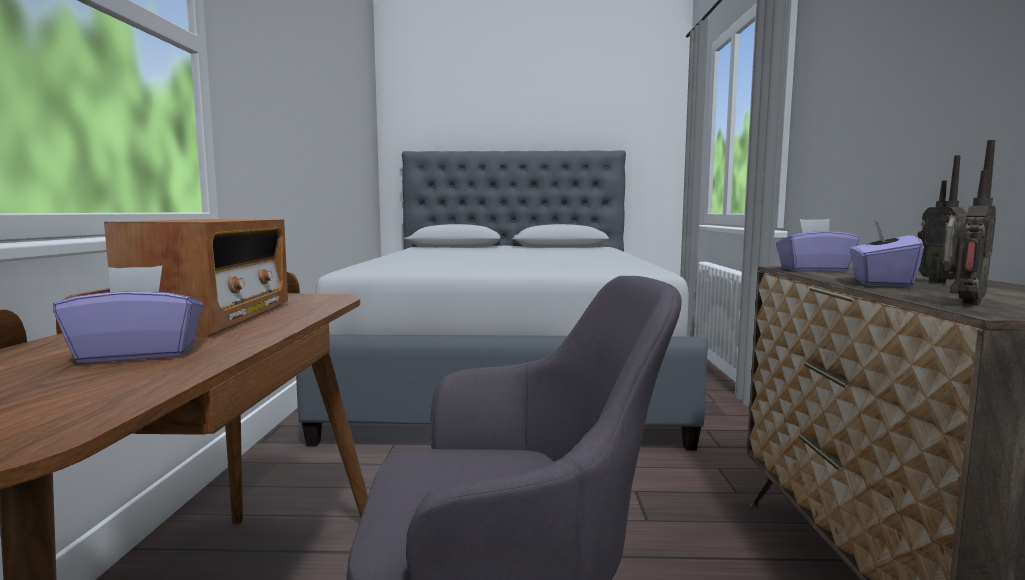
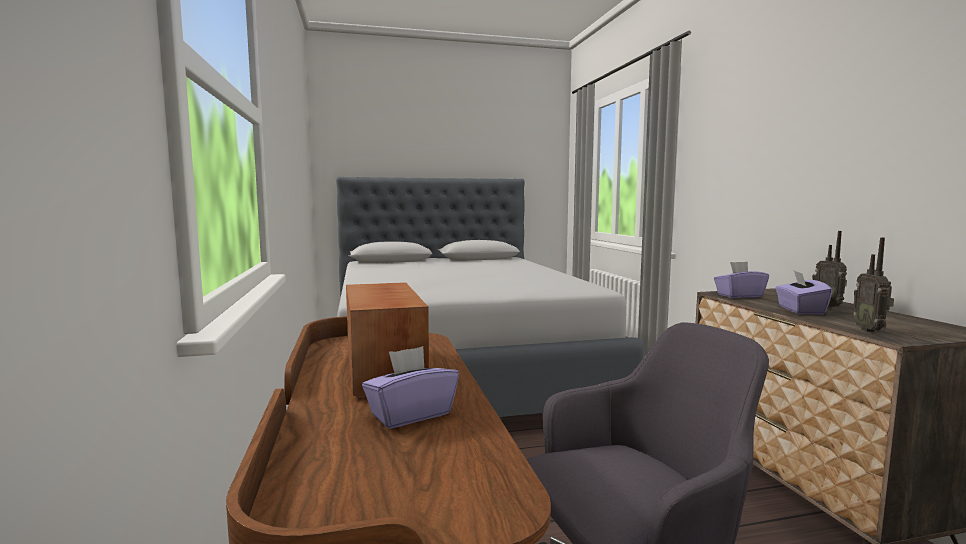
camera: 15 degrees left, 0 degrees up
(961, 303) = (870, 330): radio -> radio turned 150 degrees clockwise

